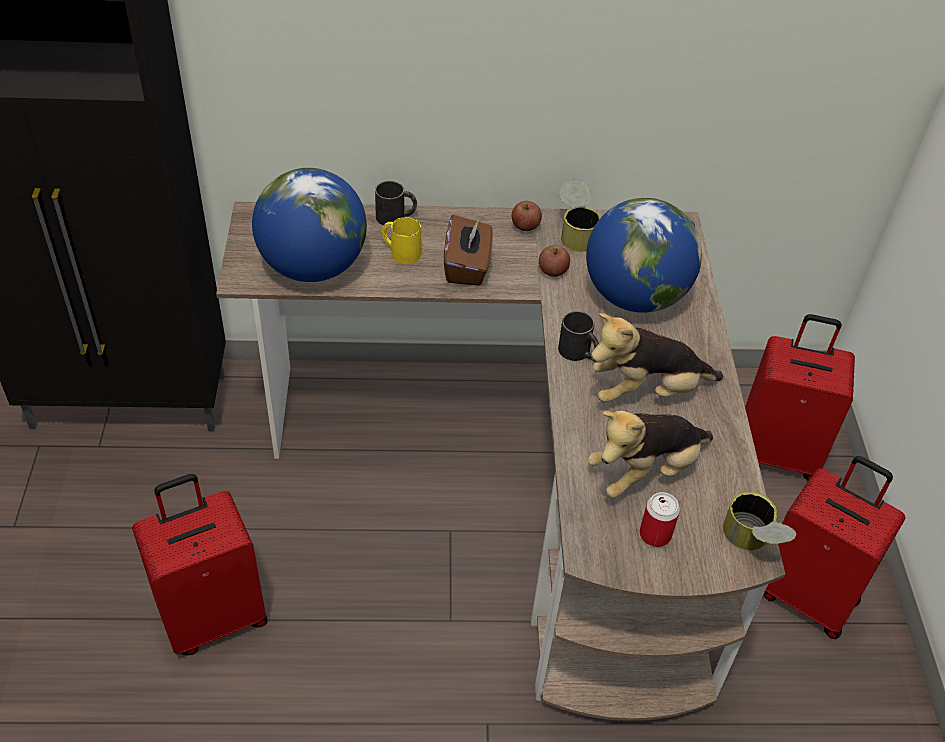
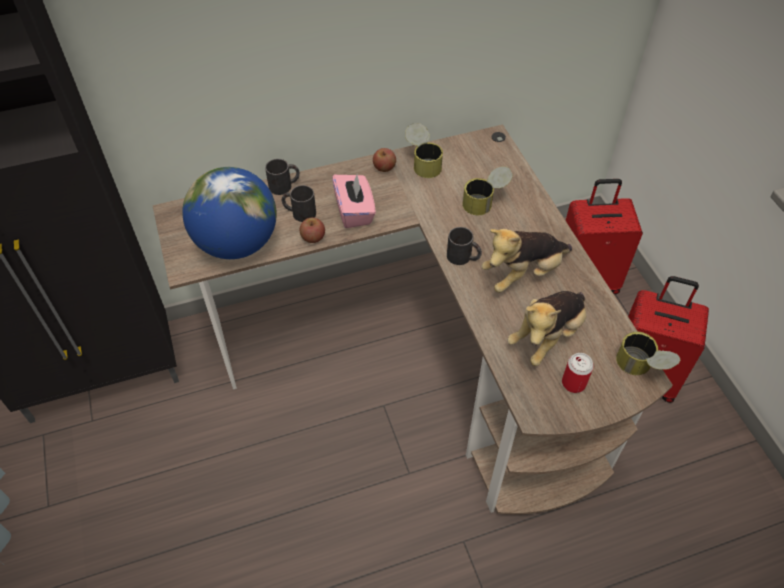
camera: 15 degrees left, 5 degrees up
(213, 616) = (233, 526): red suitcase -> none
(400, 251) = (299, 212): yellow mug -> black mug
(467, 266) = (354, 211): brown tissue box -> pink tissue box
(553, 271) = (418, 198): apple -> apple (313, 237)
(634, 296) = (485, 202): globe -> can

